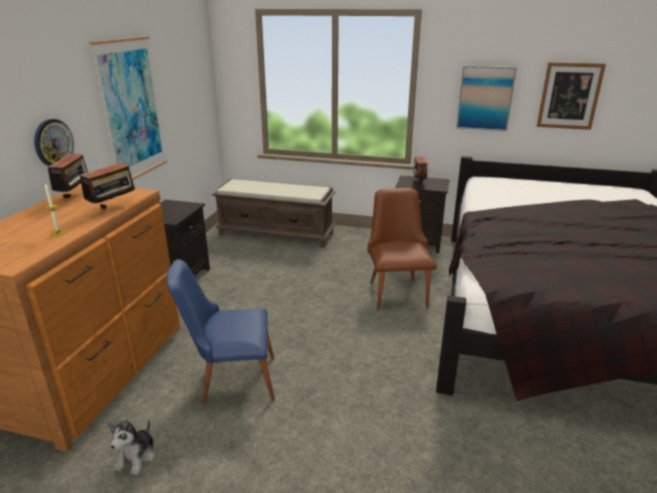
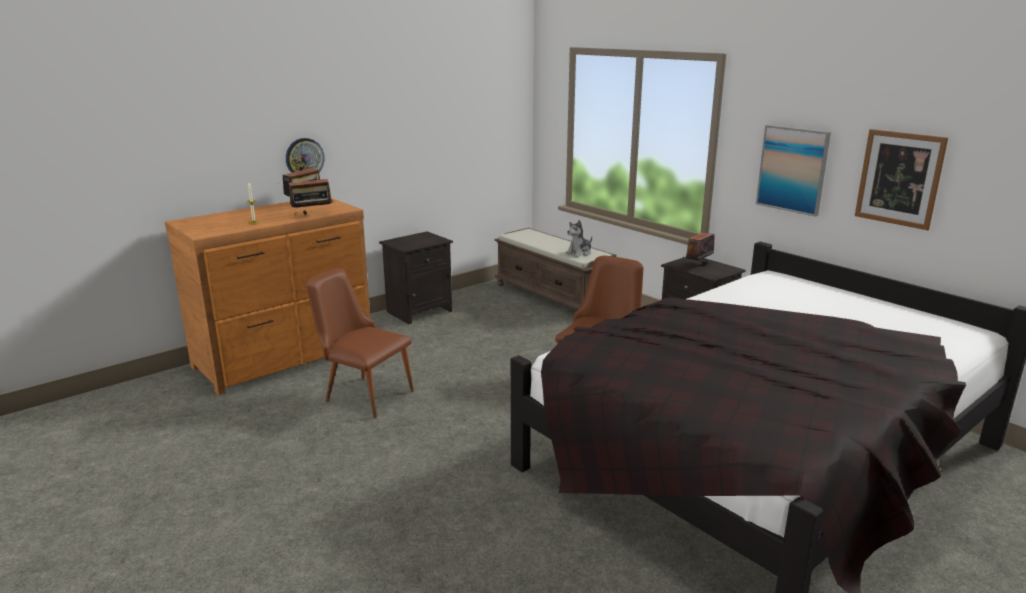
camera: 35 degrees right, 5 degrees down
(131, 109) = (400, 139): picture -> none
(137, 457) = (250, 414): plush toy -> plush toy (579, 253)
(230, 380) = (363, 393): blue chair -> brown chair

